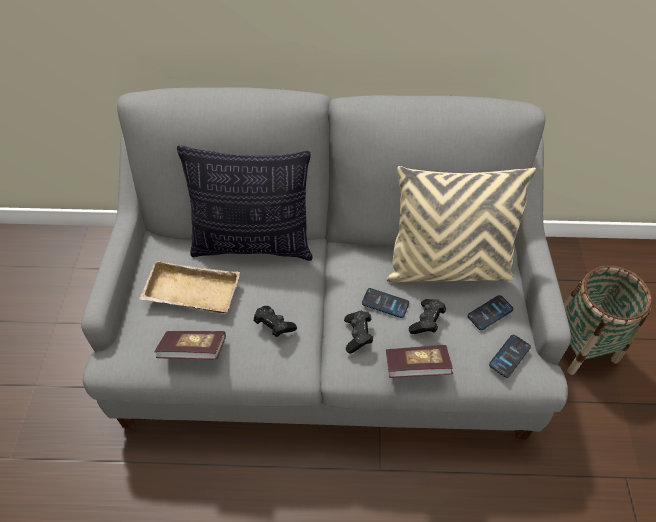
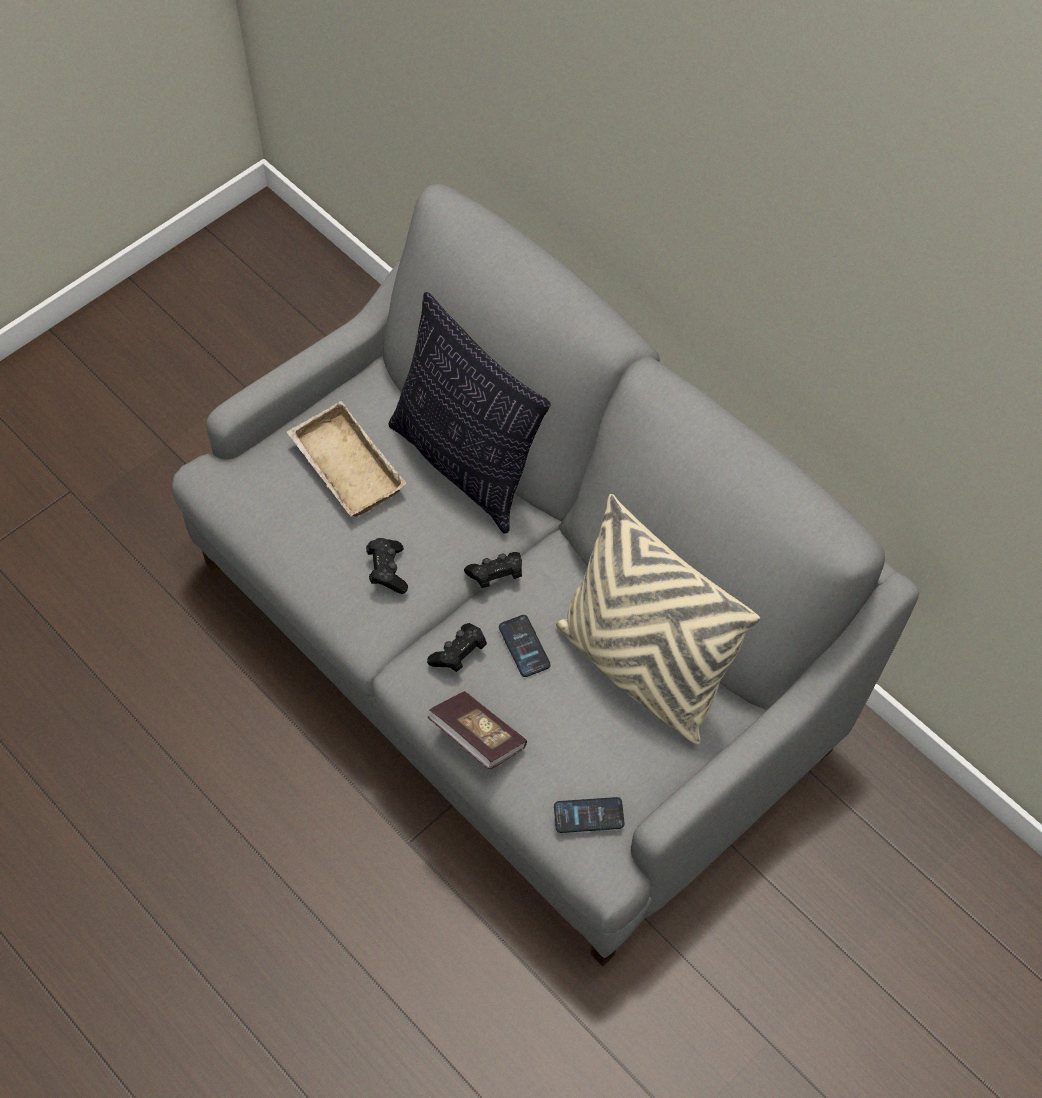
camera: 45 degrees right, 5 degrees up
(193, 351) = (287, 530): book -> none
(426, 321) = (543, 703): black game controller -> black game controller (496, 575)
(490, 313) = (623, 755): phone -> none
(581, 345) = (809, 938): basket -> none

